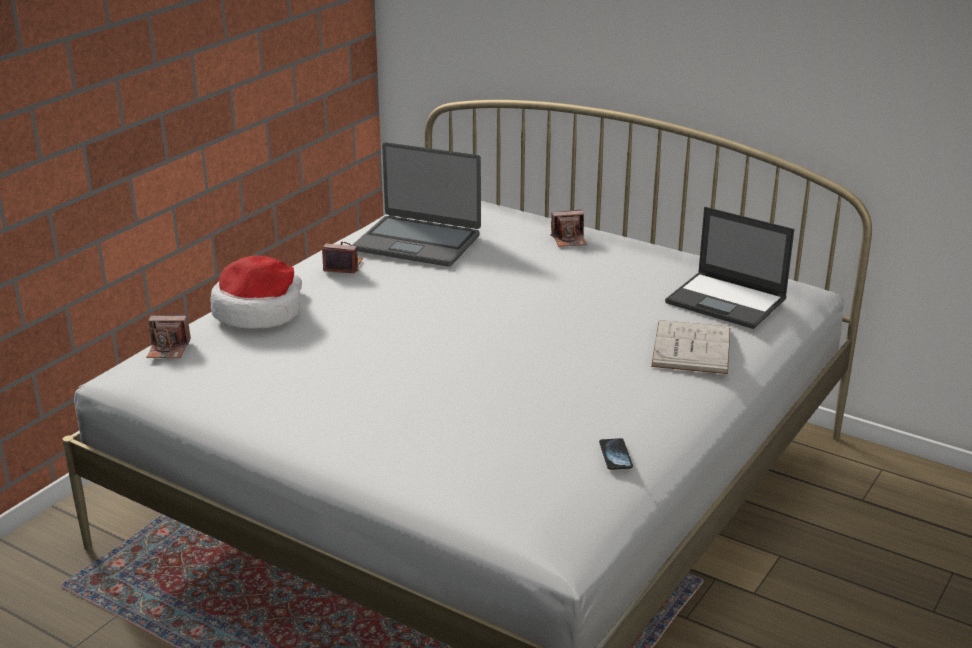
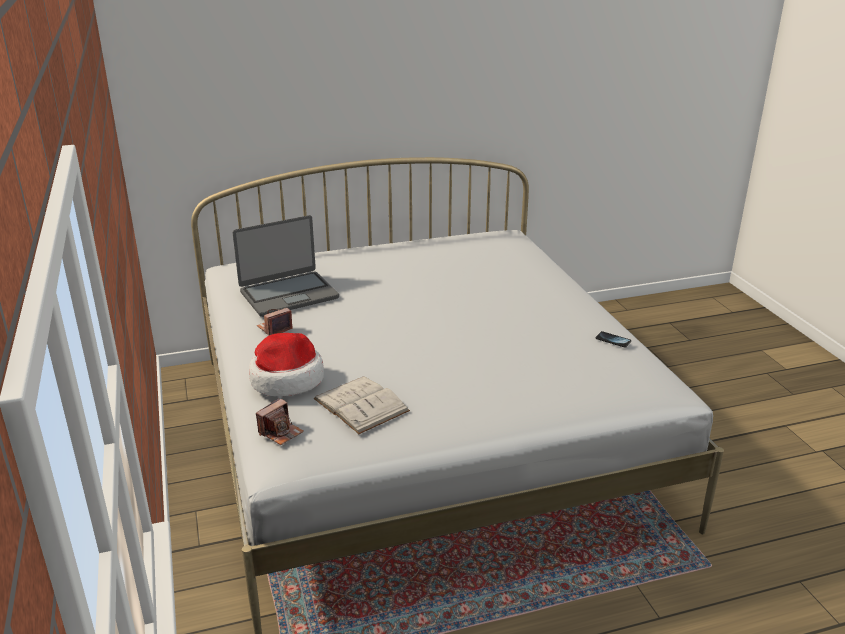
camera: 50 degrees left, 0 degrees up
(569, 240) = (366, 256): camera -> none
(691, 347) = (533, 278): white book -> white book (361, 404)
(727, 301) = (500, 250): laptop -> none

